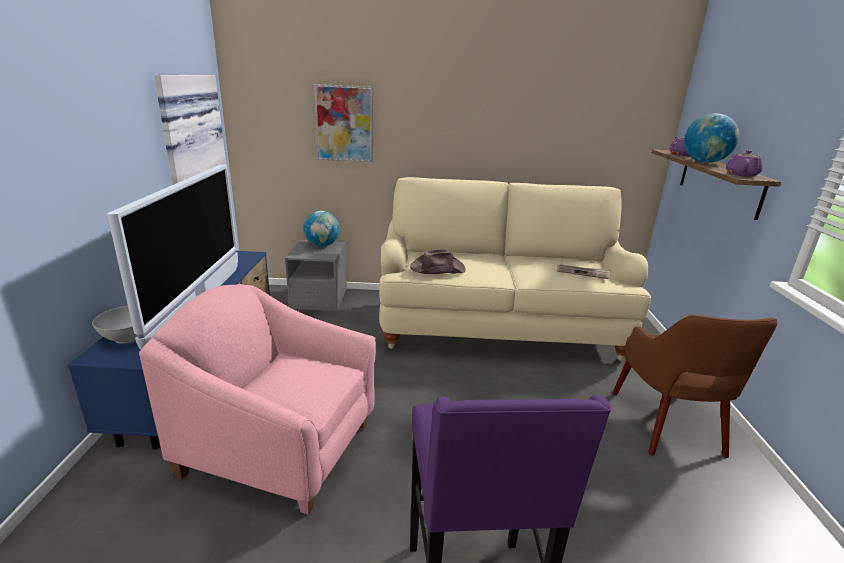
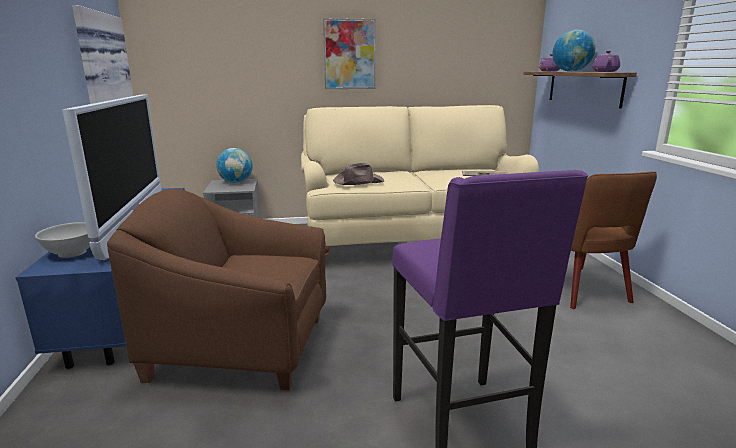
camera: 10 degrees left, 5 degrees down
(280, 447) = (241, 346): pink armchair -> brown armchair
(344, 123) = (250, 64): picture -> picture (349, 54)

